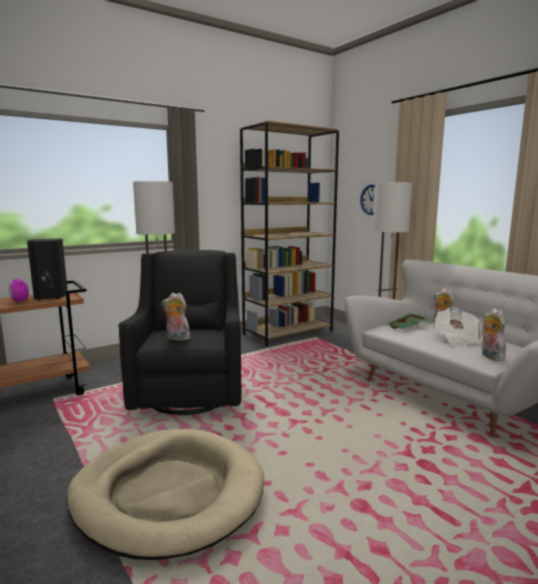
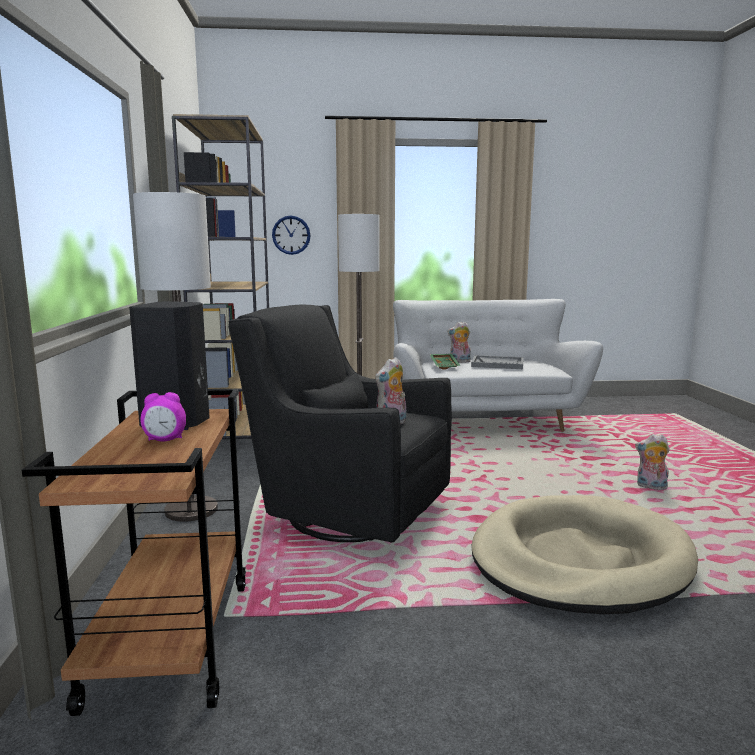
camera: 60 degrees left, 0 degrees up
(456, 339) = (498, 364): newspaper -> grey tray
(490, 356) = (542, 367): plush toy -> plush toy (650, 487)

